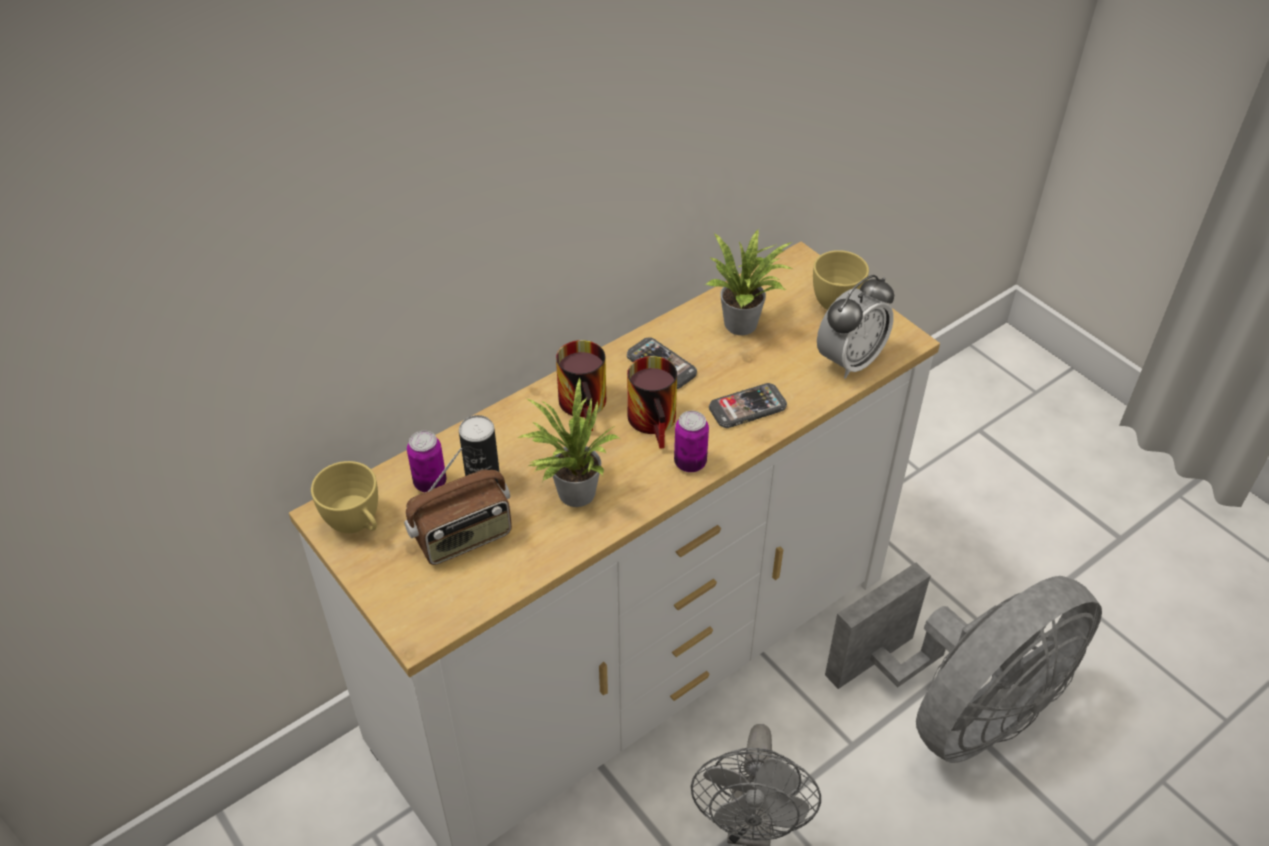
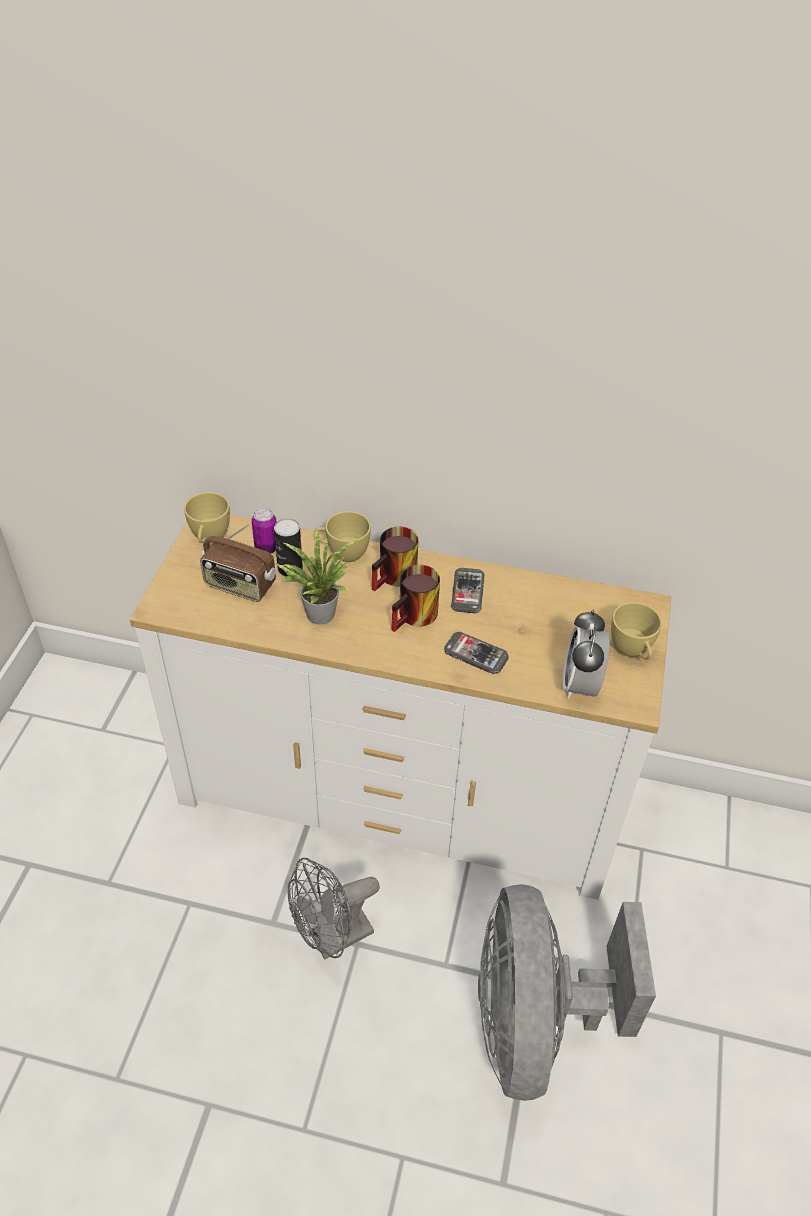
camera: 50 degrees right, 0 degrees up
(507, 425) = (343, 553): none -> yellow cup
(690, 463) = (397, 652): can -> none
(745, 323) = (552, 611): potted plant -> none
(850, 361) = (580, 684): alarm clock -> alarm clock turned 90 degrees clockwise
(960, 711) = (535, 1021): grey fan -> grey fan turned 75 degrees clockwise

